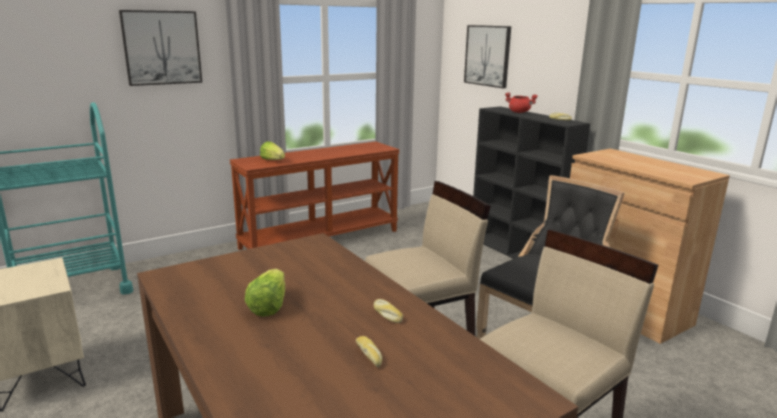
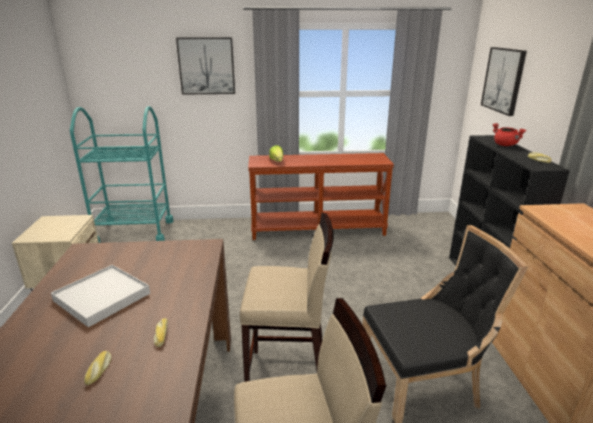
camera: 30 degrees right, 5 degrees up
(269, 306) = (102, 297): lettuce -> white tray

